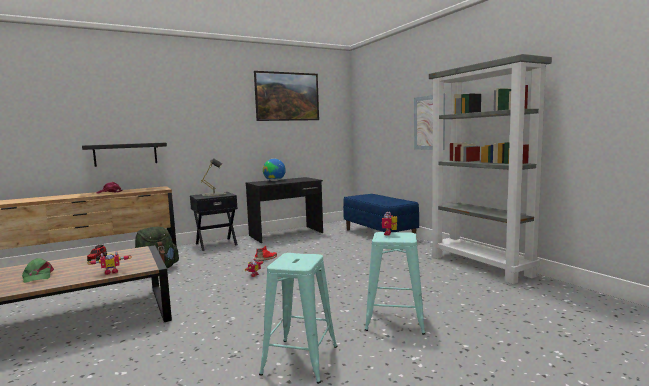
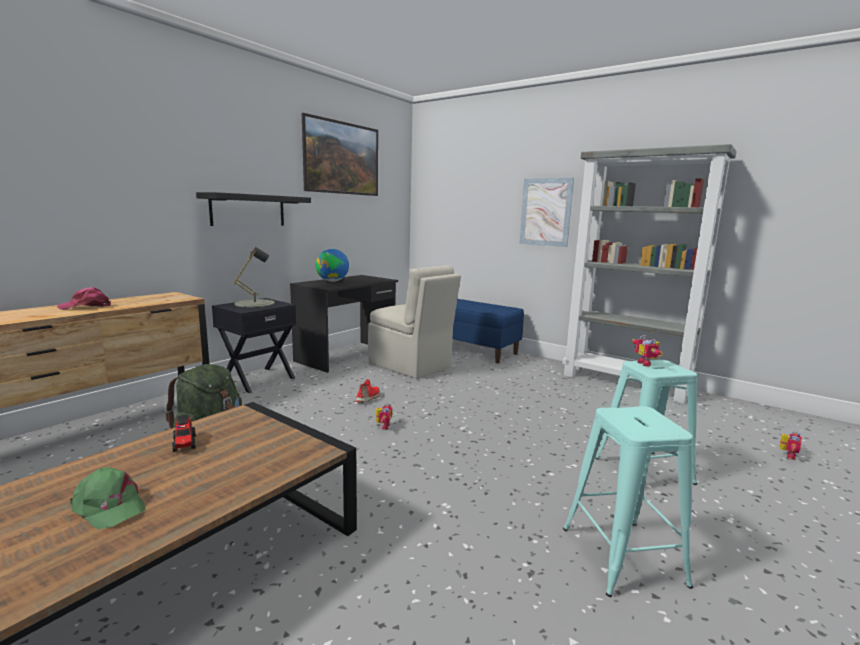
camera: 25 degrees left, 5 degrees up
(111, 272) = (266, 471): toy robot -> toy robot (787, 455)
(125, 154) = (102, 235): black shelf -> black shelf (248, 210)
(320, 242) = (411, 366): none -> beige chair

